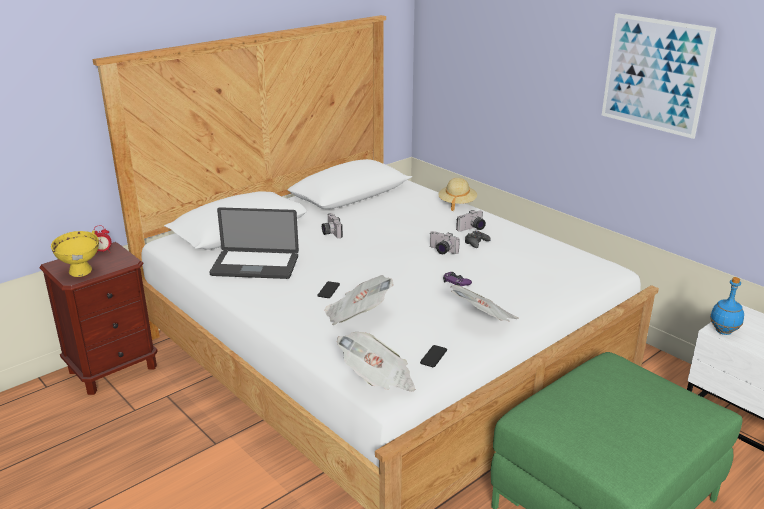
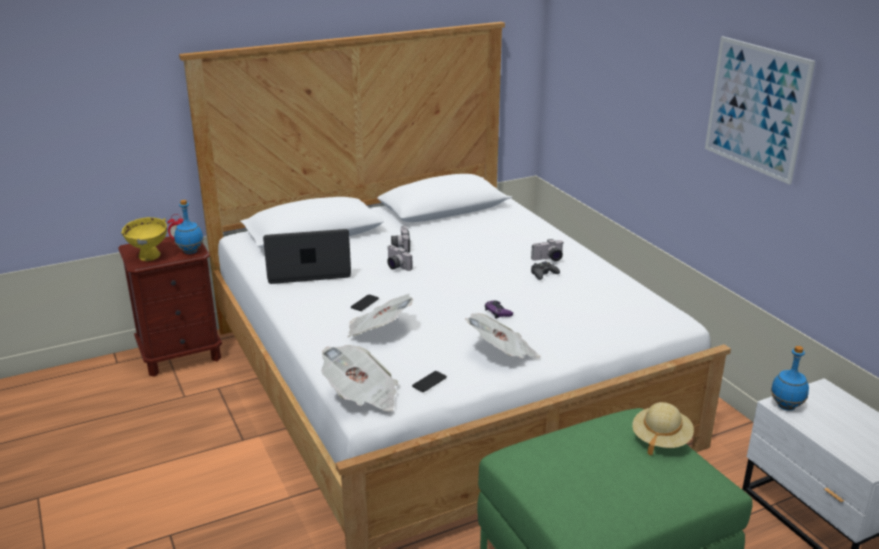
camera: 15 degrees right, 0 degrees up
(122, 262) = (190, 251): none -> blue bottle
(255, 266) = (308, 271): laptop -> laptop turned 150 degrees clockwise
(441, 251) = (501, 278): camera -> camera (396, 266)
(457, 203) = (549, 230): beige hat -> beige hat (660, 439)

